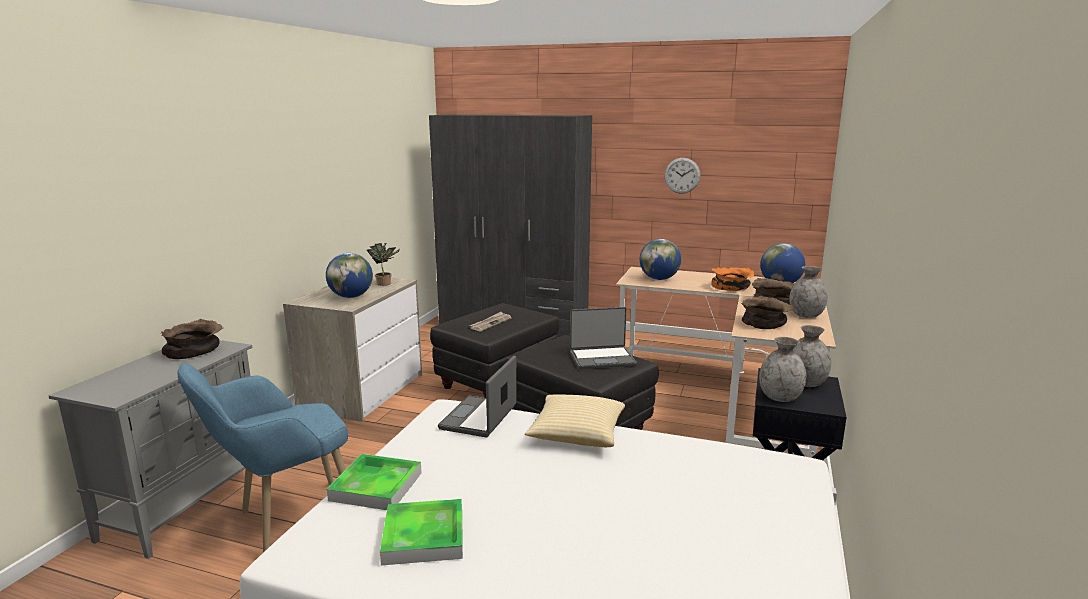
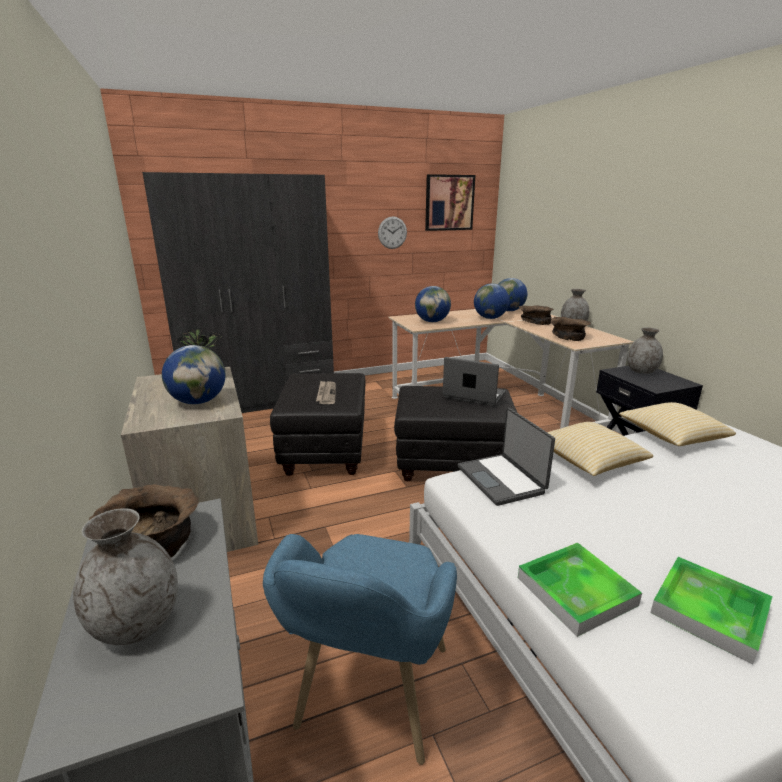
camera: 40 degrees left, 5 degrees up
(602, 358) = (473, 396): laptop -> laptop turned 105 degrees counterclockwise
(714, 452) = (671, 437): none -> pillow
(732, 287) = (490, 318): orange bowl -> globe
(760, 144) = (449, 203): none -> picture
(780, 397) = (654, 384): grey vase -> grey vase (137, 624)

